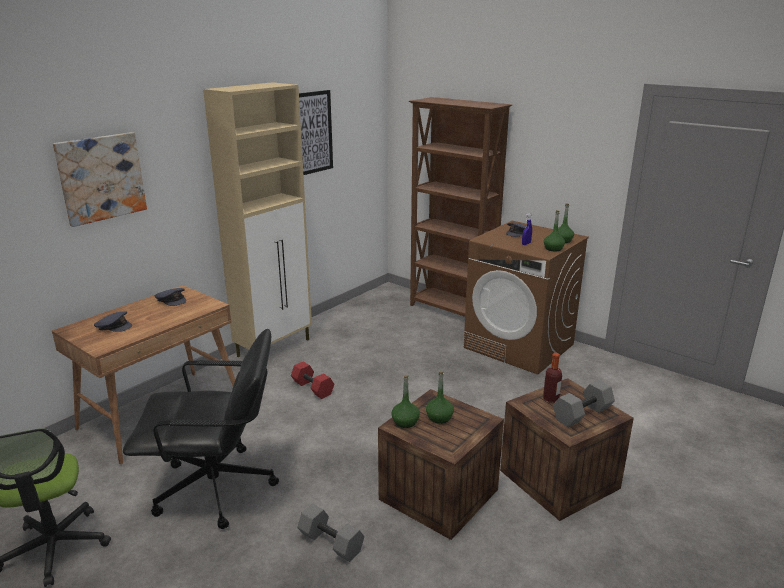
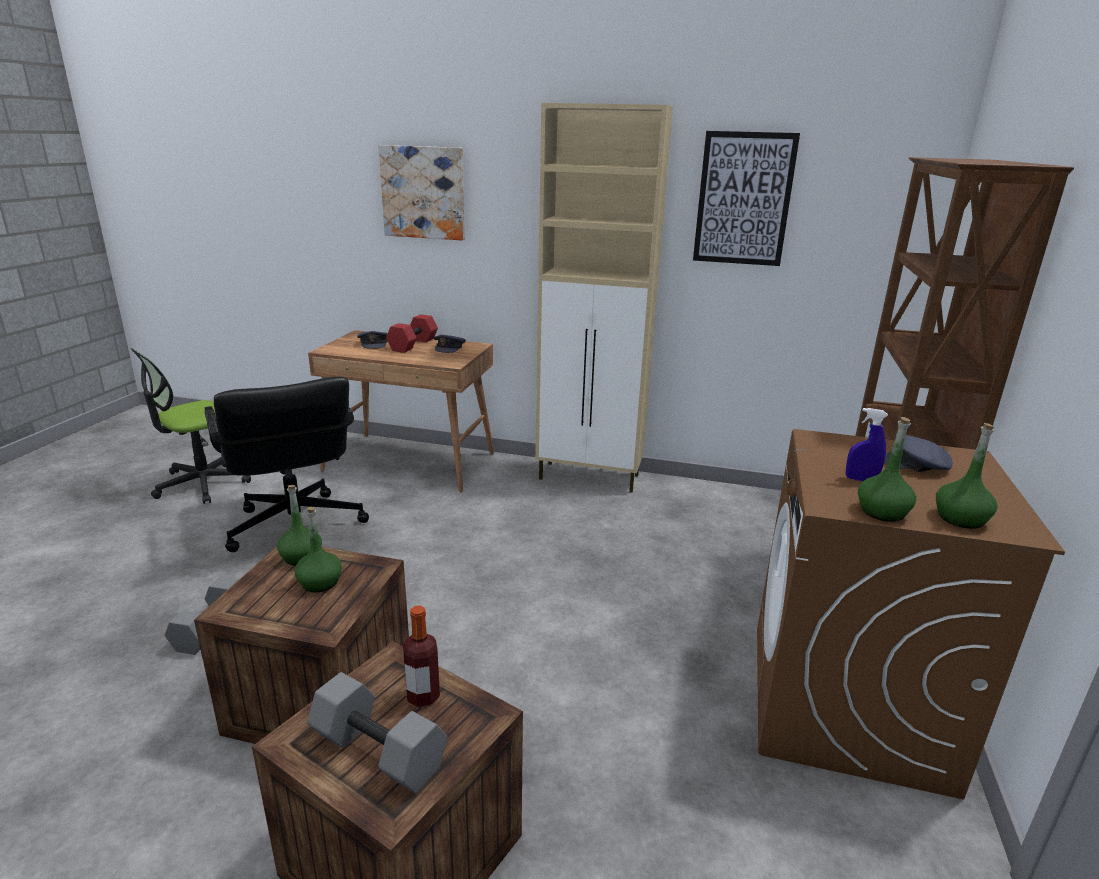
camera: 65 degrees right, 0 degrees up
(313, 388) = (519, 528): red dumbbell -> red dumbbell (413, 345)

